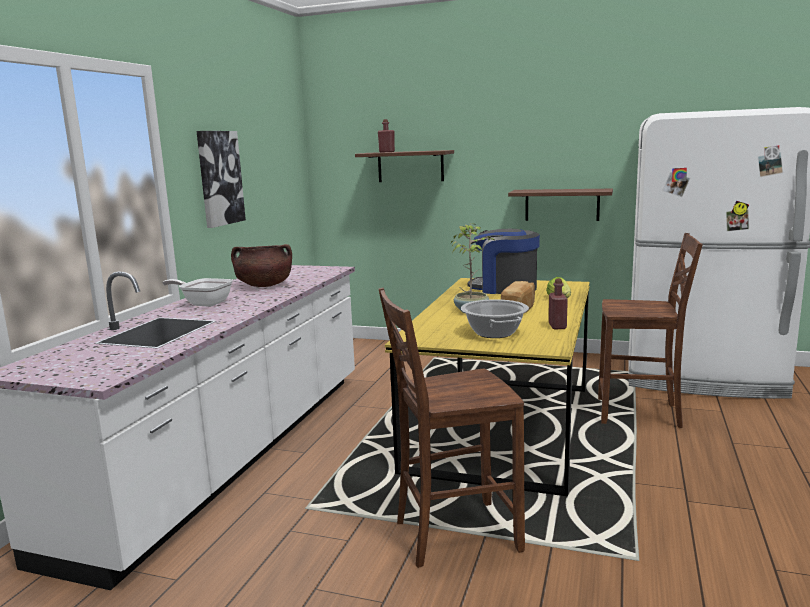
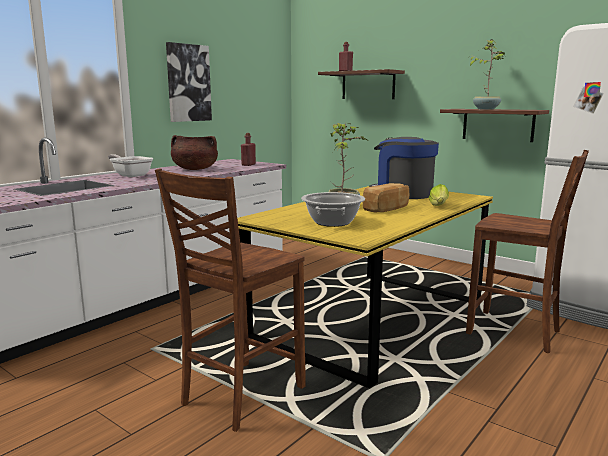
camera: 20 degrees right, 0 degrees up
(453, 534) = (239, 396): brown chair -> brown chair turned 60 degrees counterclockwise
(554, 190) = (486, 109): none -> potted plant
(557, 326) = (398, 224): red bottle -> red bottle (248, 165)

